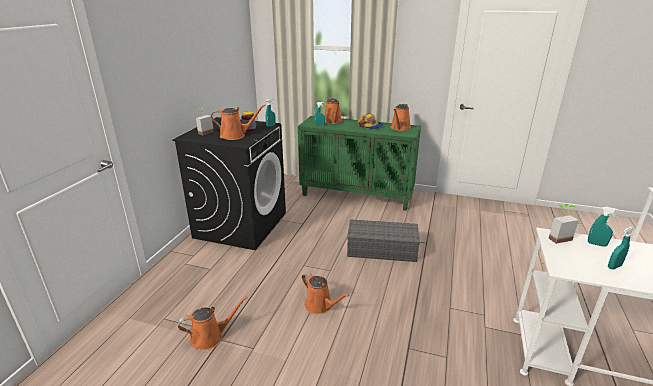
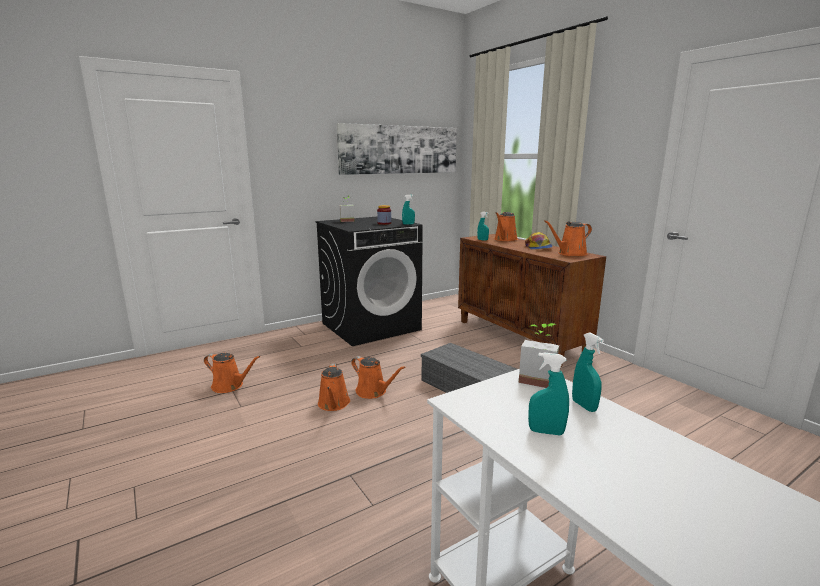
camera: 40 degrees right, 10 degrees down
(216, 47) = (400, 149): none -> picture
(235, 136) = (362, 225): orange watering can -> orange watering can (373, 392)
(357, 195) = (520, 337): green cabinet -> brown cabinet

